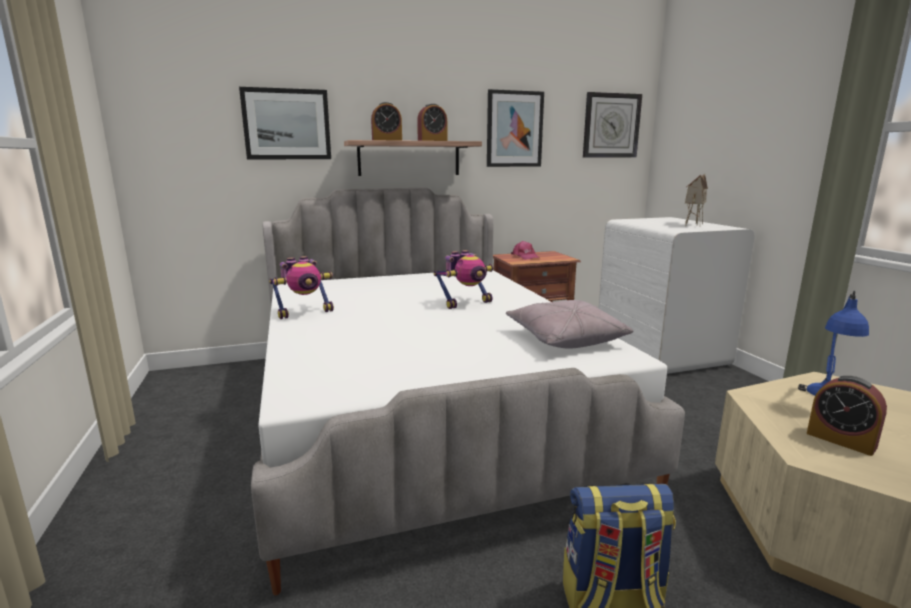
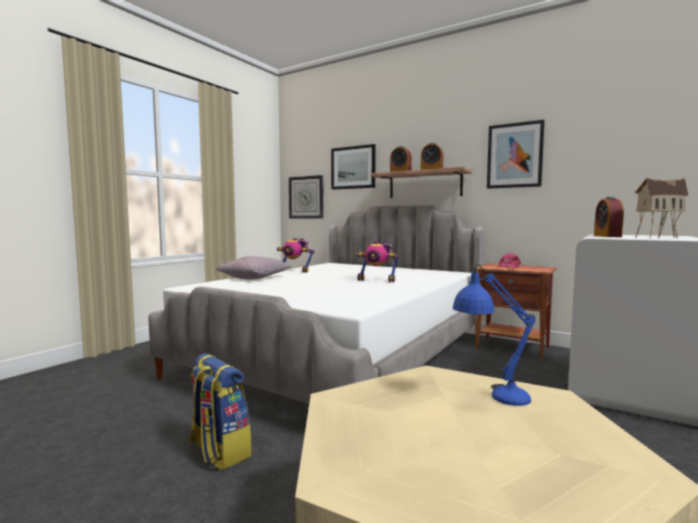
camera: 50 degrees right, 10 degrees down
(564, 339) = (356, 299): purple pillow -> purple pillow (255, 278)
(611, 126) = (633, 141): wall clock -> wall clock (306, 197)
(841, 440) = (393, 408): alarm clock -> alarm clock (607, 236)

